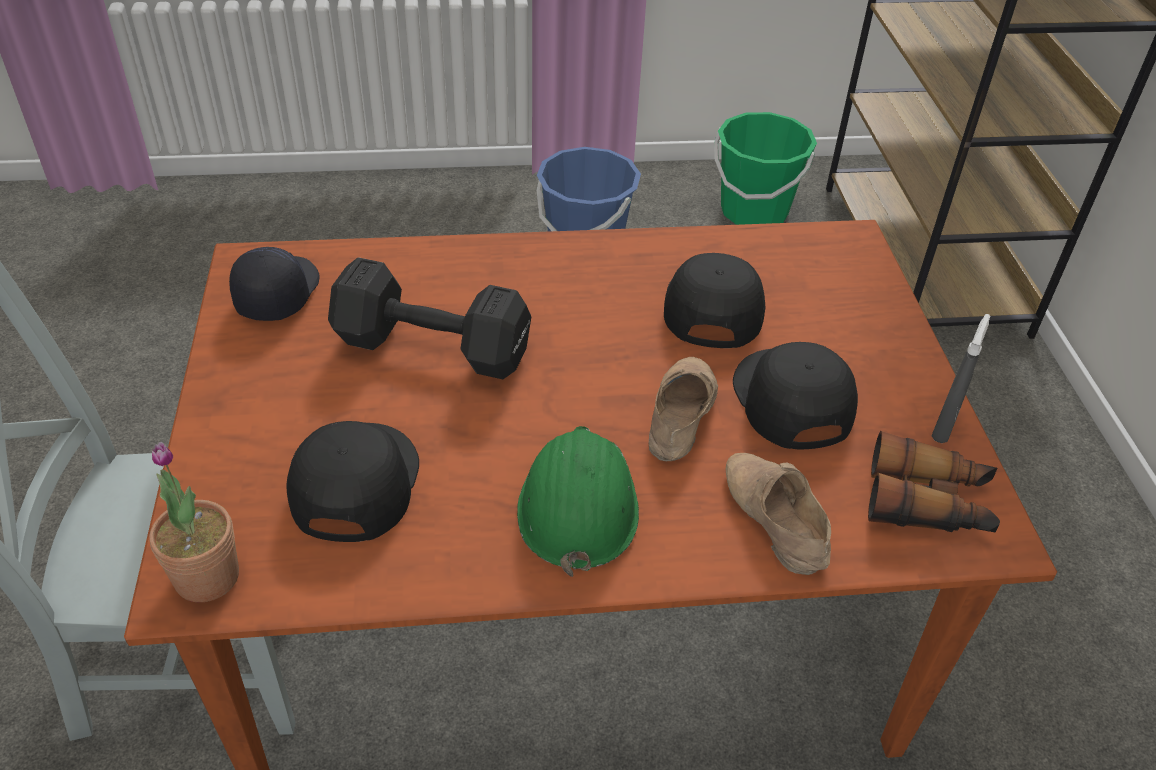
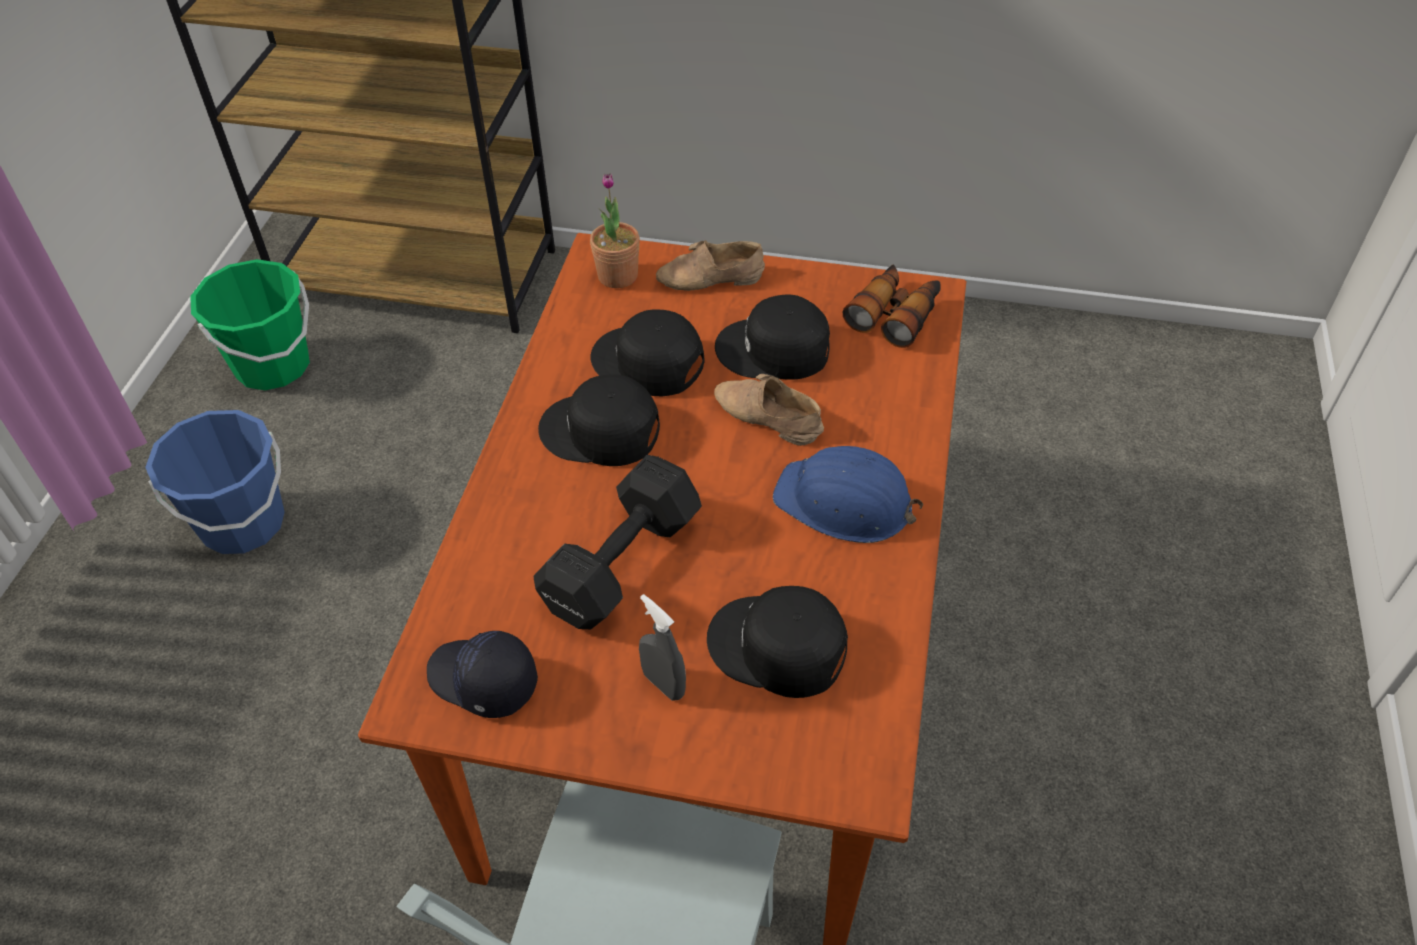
camera: 70 degrees left, 5 degrees up
(207, 577) = (857, 768): potted plant -> potted plant (617, 276)
(577, 505) = (845, 502): green hard hat -> blue hard hat
(597, 296) = (600, 431): none -> black cap
(772, 517) = (887, 396): beige shoe -> beige shoe (710, 279)
(943, 428) = (828, 281): grey spray bottle -> grey spray bottle (663, 684)

